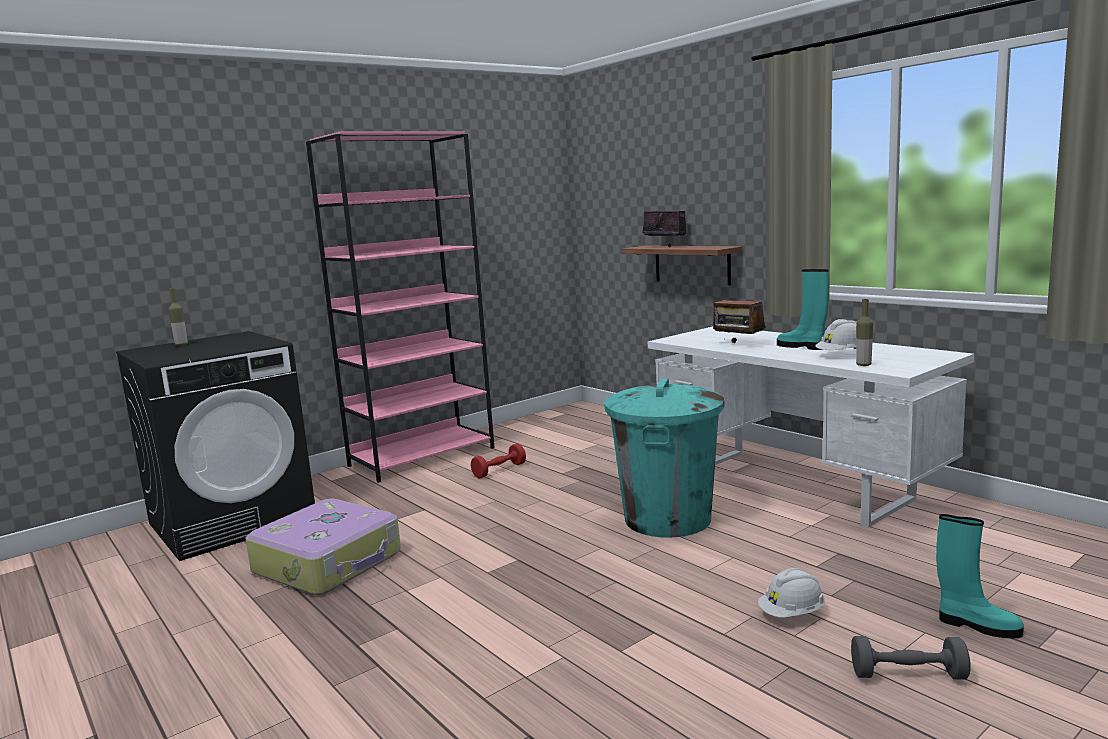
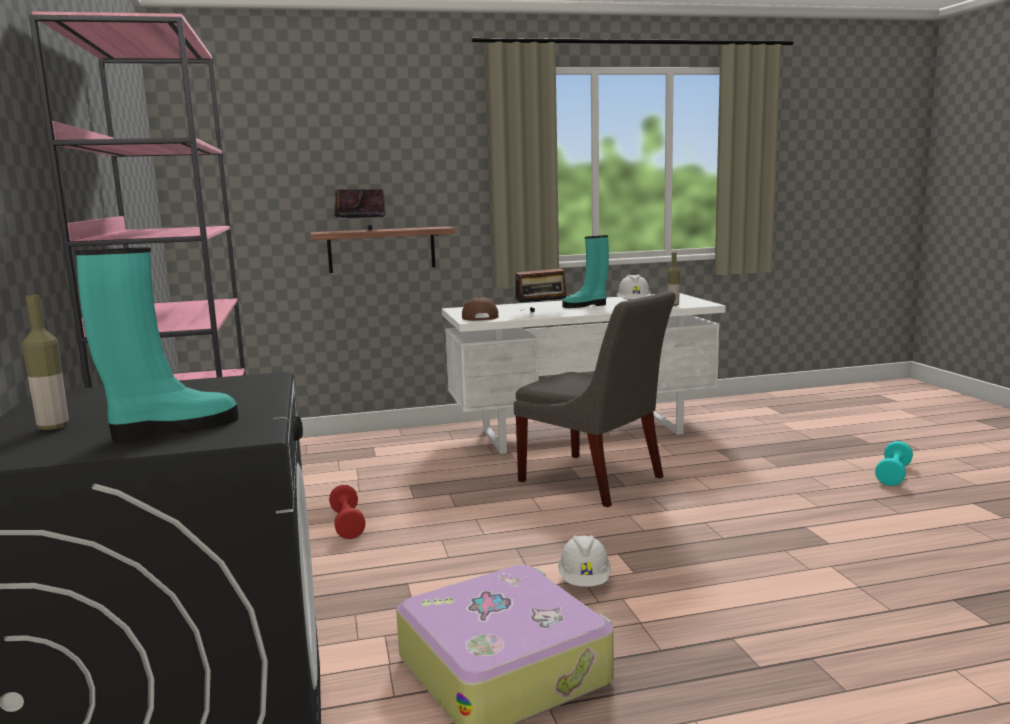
camera: 65 degrees left, 0 degrees up
(667, 519) = (595, 481): turquoise trash can -> grey chair
(687, 338) = (479, 317): none -> brown cap
(792, 614) = (801, 482): white hard hat -> white hard hat (584, 581)
(908, 675) = (893, 475): grey dumbbell -> turquoise dumbbell
(976, 625) = (840, 447): turquoise boot -> turquoise boot (172, 429)

